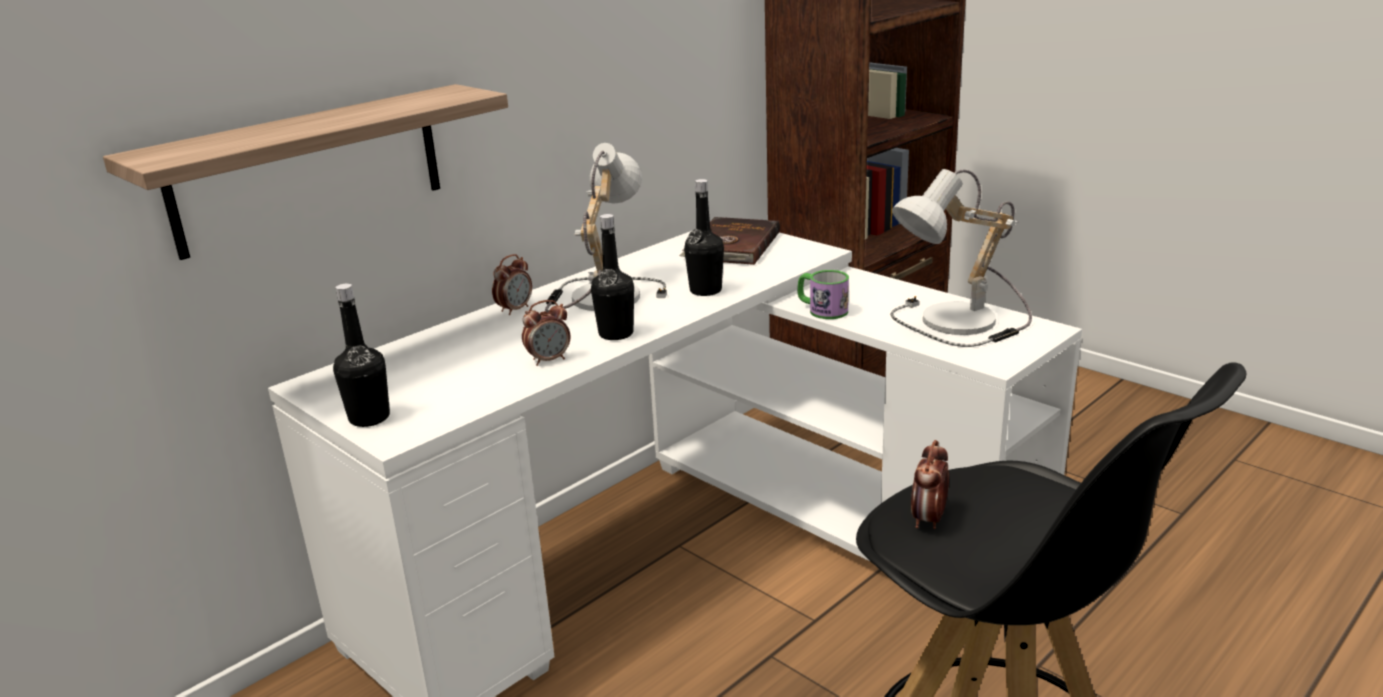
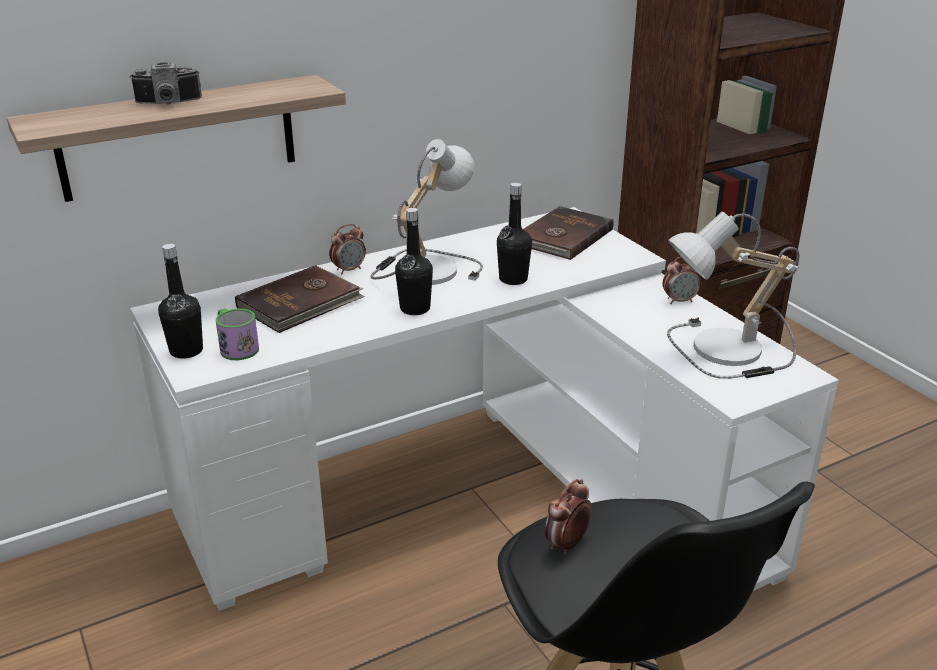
camera: 15 degrees right, 5 degrees up
(305, 123) = (168, 103): none -> camera
(480, 349) = (301, 303): none -> brown book
(549, 360) = (348, 324): alarm clock -> alarm clock (679, 301)
(822, 310) = (610, 315): mug -> mug (236, 347)

